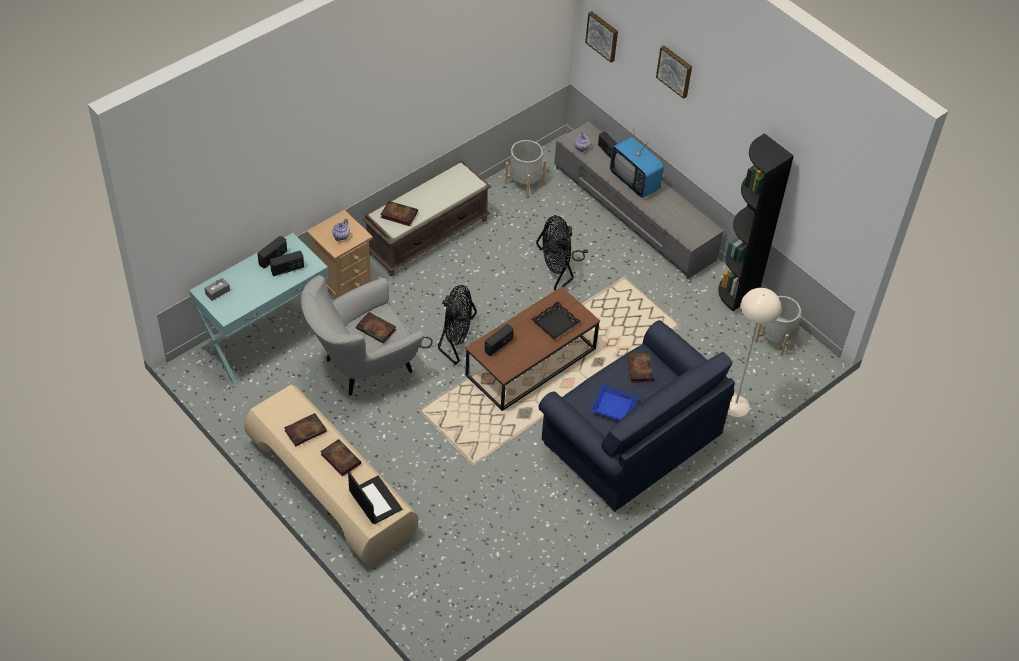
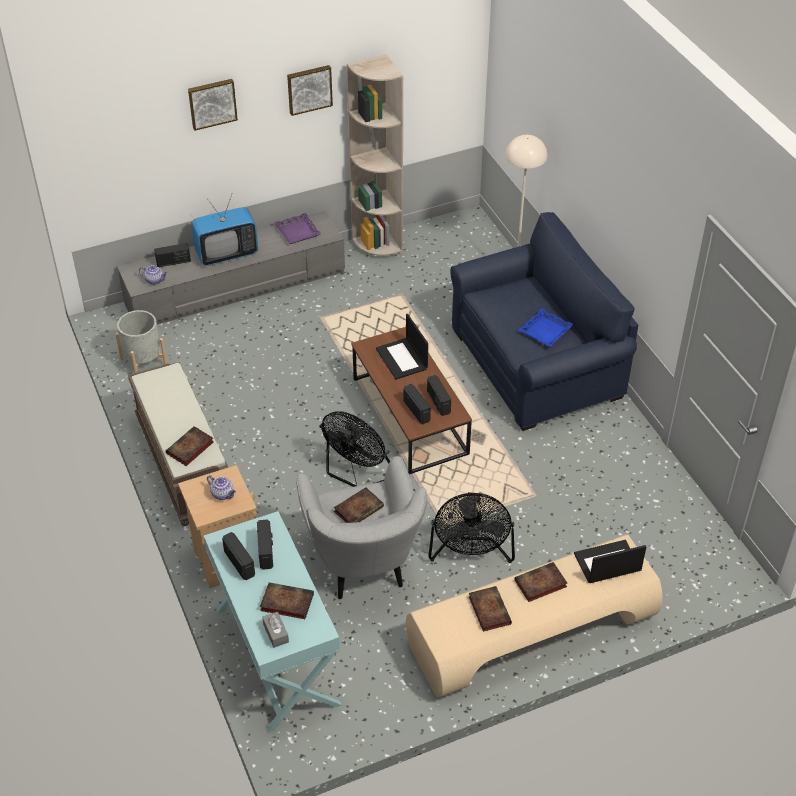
camera: 70 degrees left, 5 degrees down
(514, 357) = (438, 402): none -> radio
(555, 323) = (402, 359): black tray -> laptop
(559, 266) = (284, 363): black fan -> black fan (467, 548)
(603, 36) = (101, 154): picture -> picture (309, 89)
(639, 368) = (500, 301): book -> book (285, 603)
(685, 219) = (297, 232): none -> purple tray
(734, 295) = (378, 248): black bookcase -> beige bookcase
(775, 339) = (443, 236): grey planter -> none

